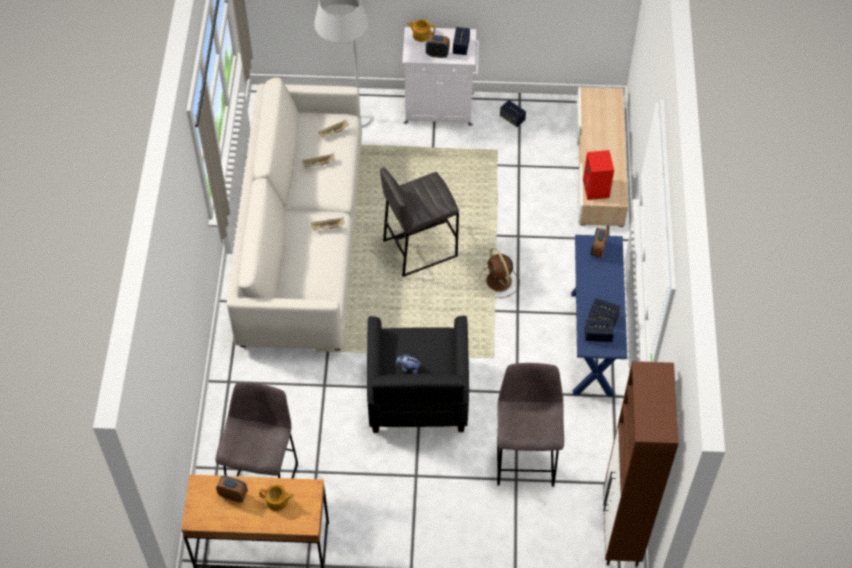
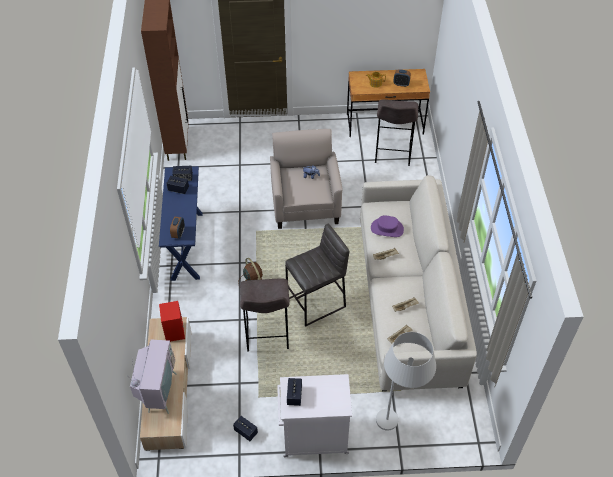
camera: 175 degrees right, 5 degrees down
(316, 265) = (387, 228): none -> purple hat
(418, 397) = (305, 204): black armchair -> beige armchair
(421, 35) = (334, 406): teapot -> none
(437, 54) = (316, 385): alarm clock -> none
(525, 460) = (234, 175): grey stool -> grey stool (267, 335)
(608, 127) = (158, 392): none -> television

